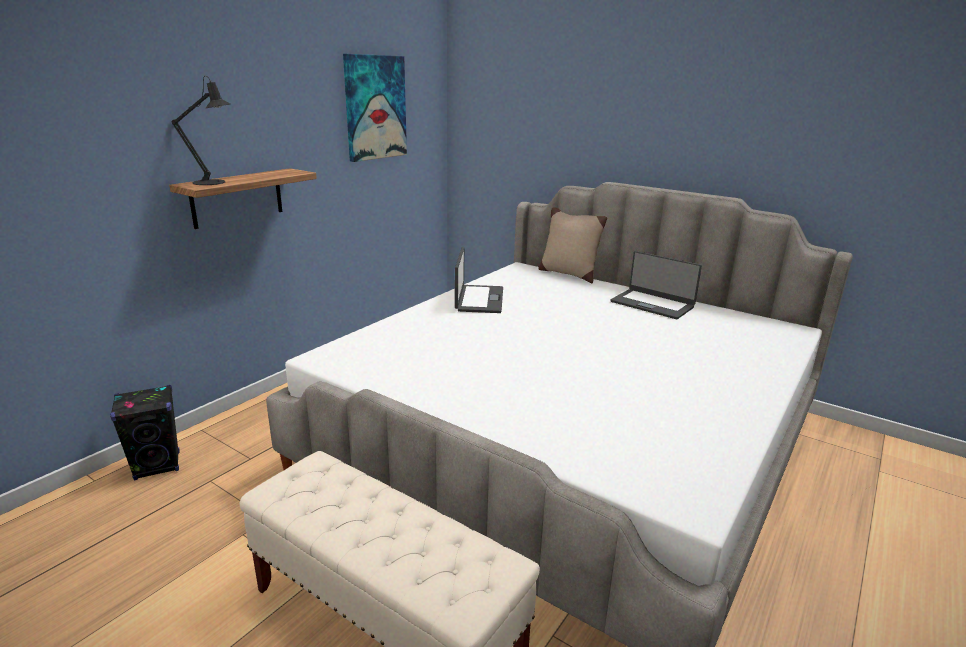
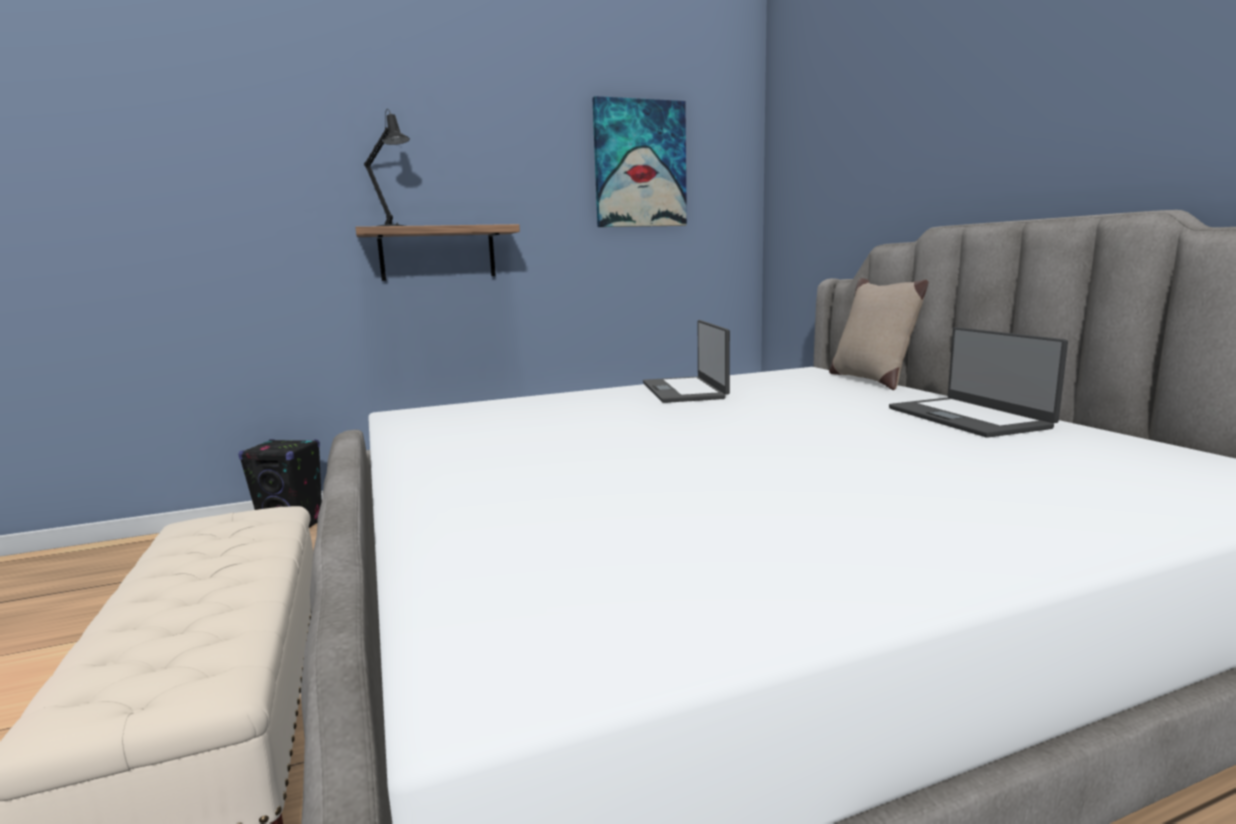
camera: 35 degrees right, 10 degrees down
(478, 299) = (685, 390): laptop -> laptop turned 135 degrees clockwise

